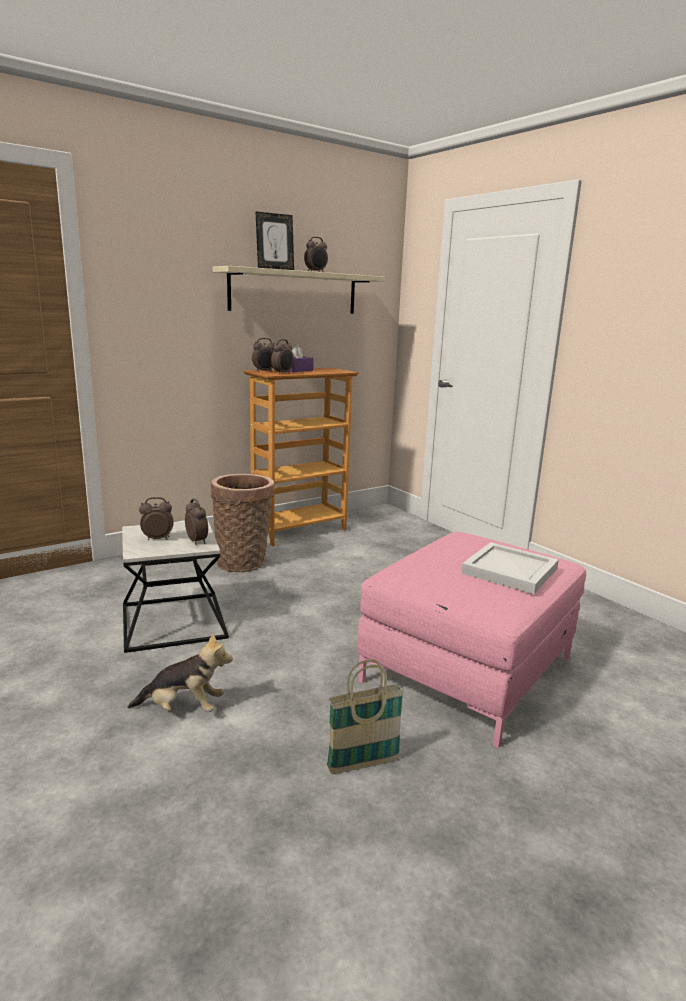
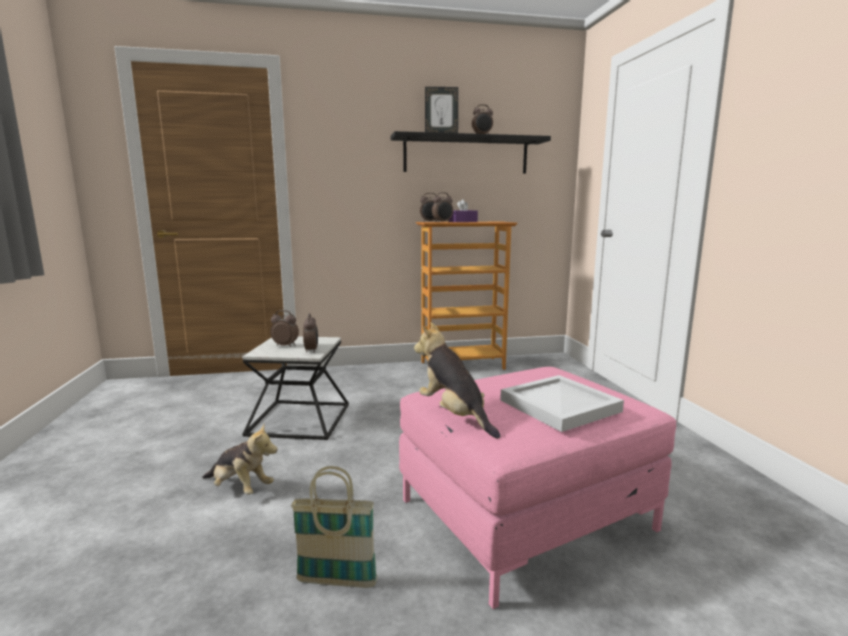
camera: 25 degrees right, 5 degrees down
(243, 561) = (395, 383): basket -> none
(294, 292) = (466, 155): beige shelf -> black shelf
(438, 593) = (454, 415): none -> plush toy

